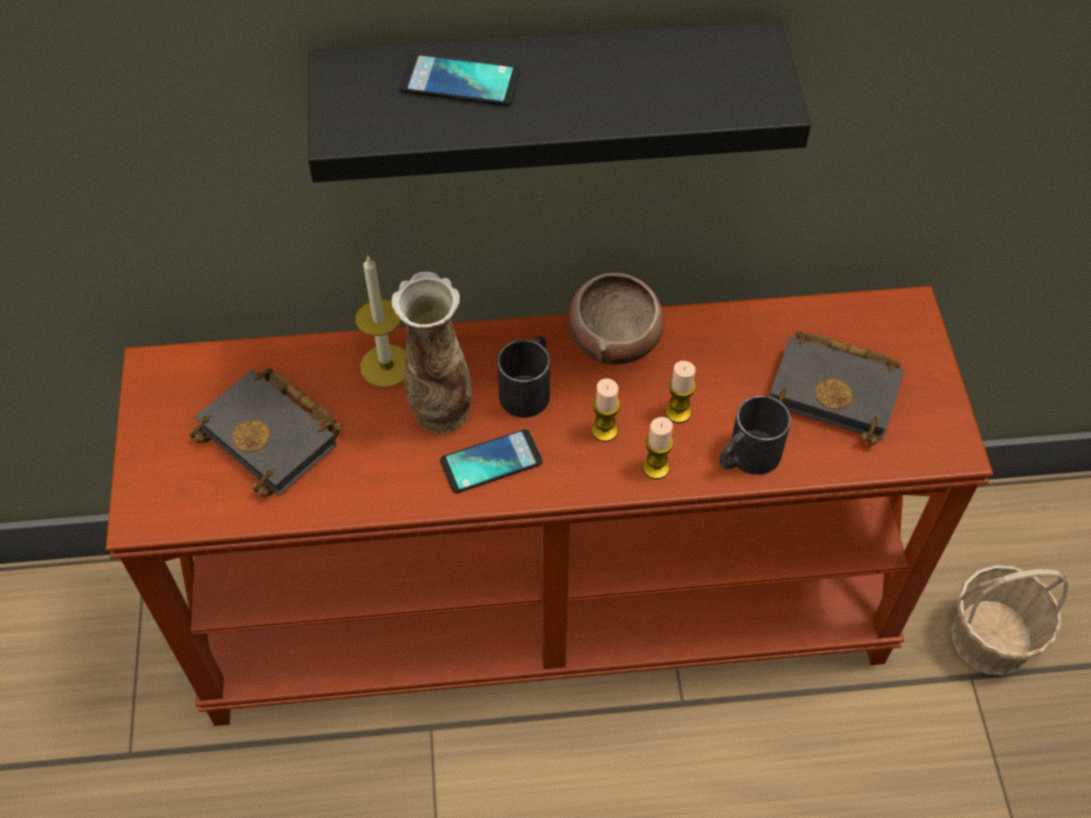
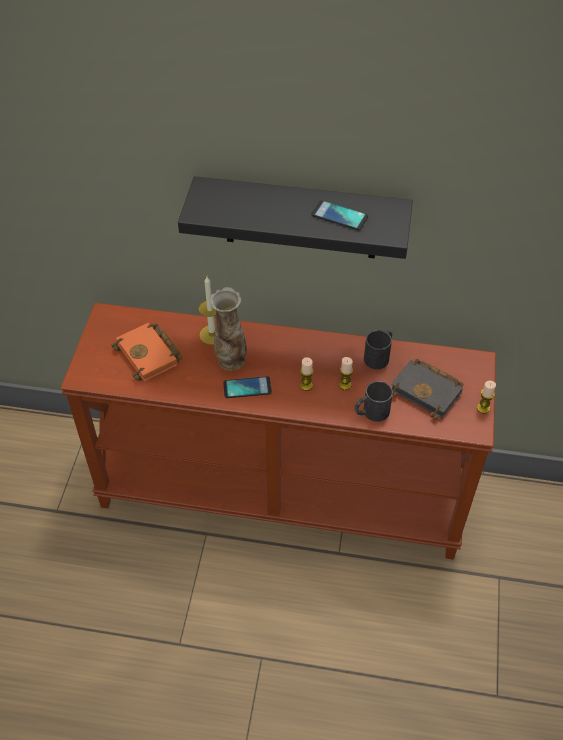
camera: 15 degrees right, 5 degrees down
(274, 436) = (150, 355): black book -> orange book
(460, 82) = (255, 201): phone -> phone (339, 216)
(529, 387) = (276, 358): black mug -> black mug (379, 356)
(614, 337) = (326, 344): bowl -> none
(656, 468) = (325, 407): candle -> candle (483, 408)
(992, 638) = (517, 561): basket -> none

